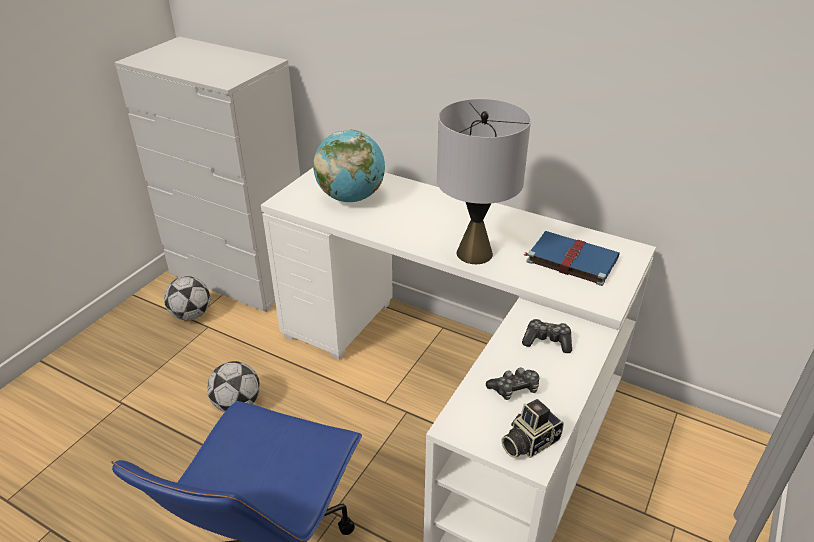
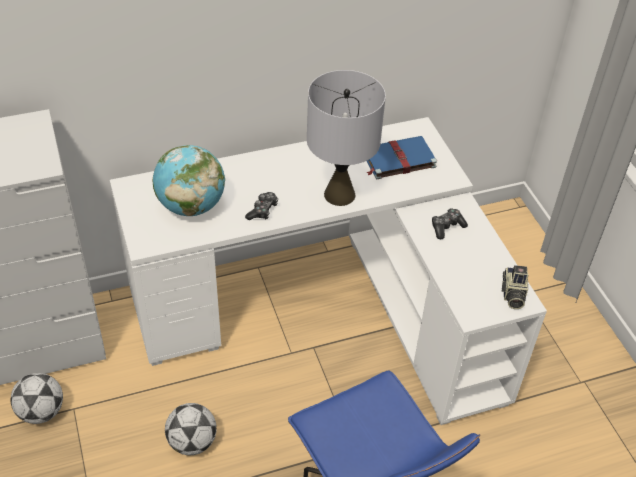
camera: 50 degrees left, 10 degrees up
(514, 389) = (469, 270): game controller -> game controller (262, 210)

